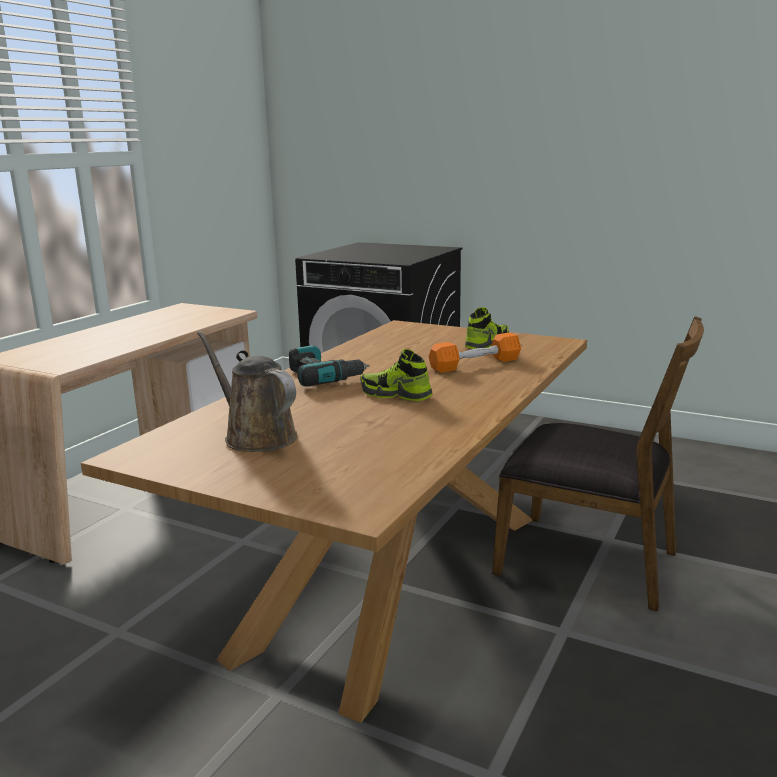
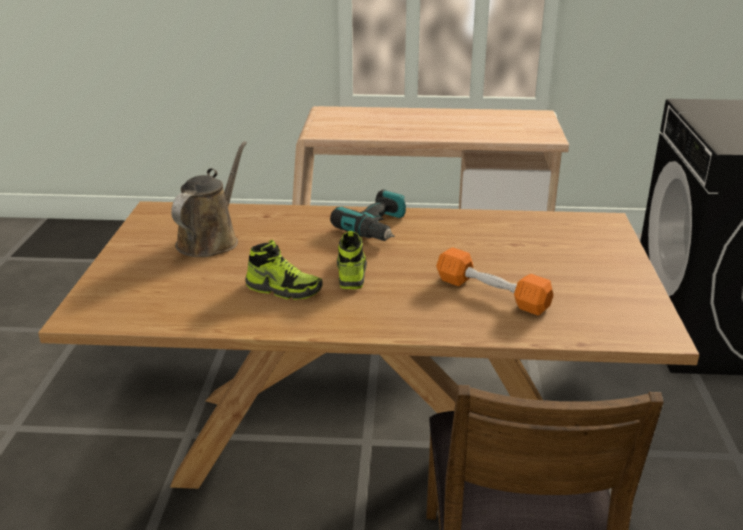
camera: 65 degrees right, 10 degrees up
(487, 344) = (585, 285): shoe -> shoe (284, 289)

